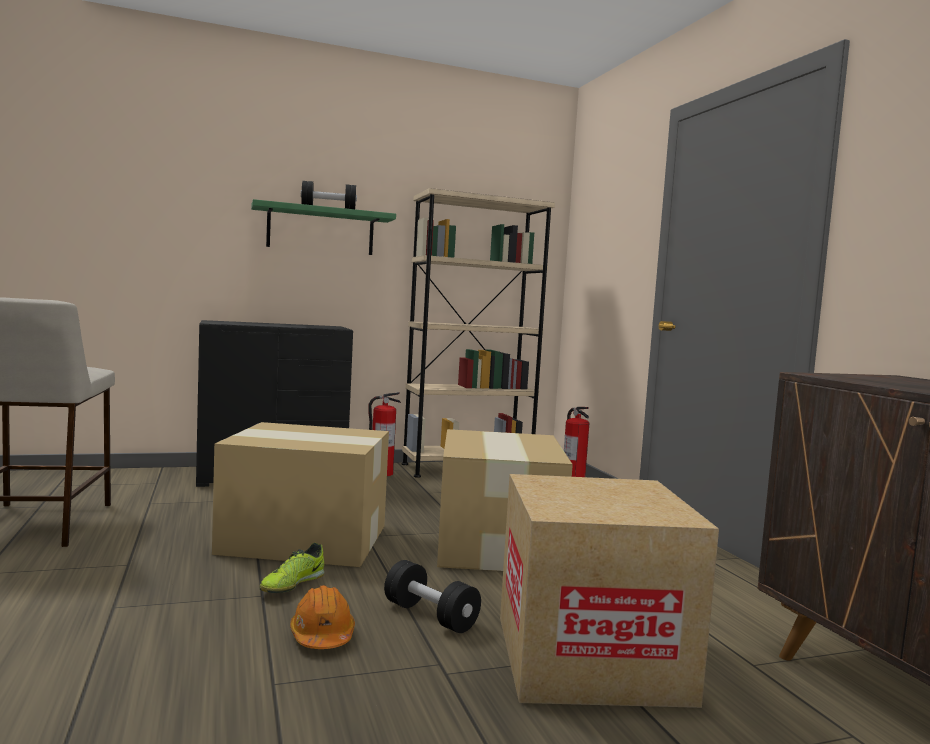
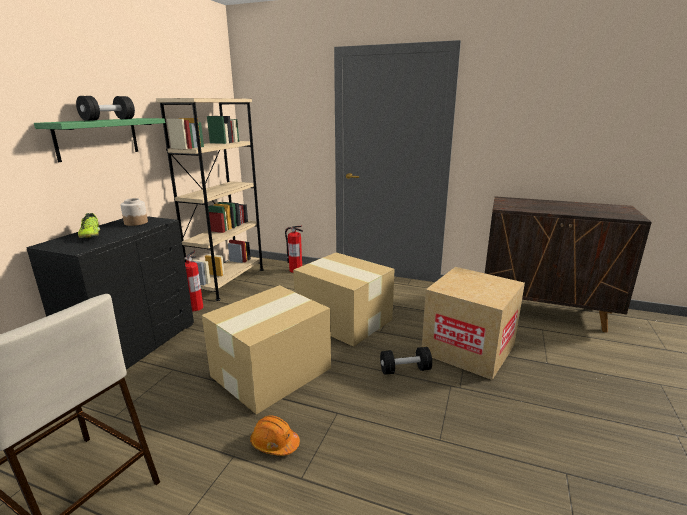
camera: 50 degrees left, 15 degrees up
(292, 585) = (333, 398): shoe -> shoe (90, 235)
(316, 326) = (136, 222): none -> jar
(322, 635) = (401, 408): orange hard hat -> orange hard hat (274, 443)

